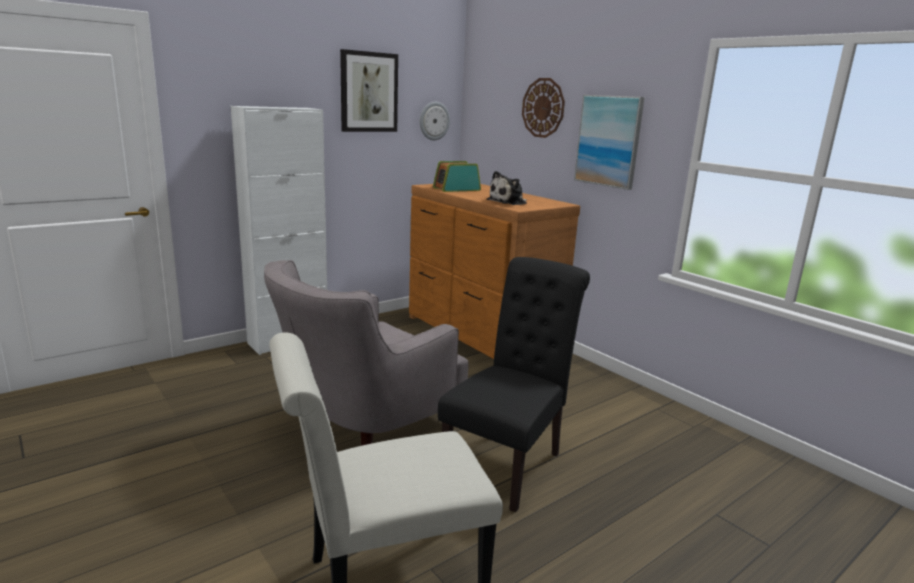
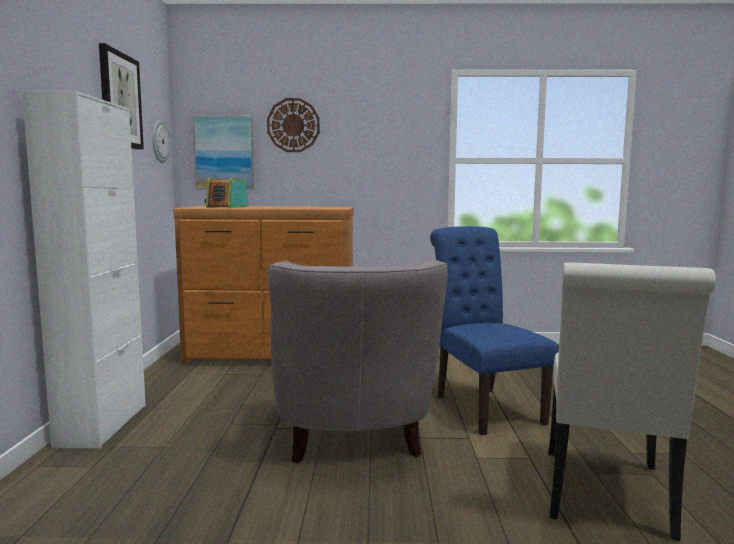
camera: 50 degrees left, 10 degrees down
(508, 463) = (483, 407): black chair -> blue chair
(509, 202) = (310, 207): plush toy -> none
(608, 141) = (372, 149): picture -> picture (224, 152)

